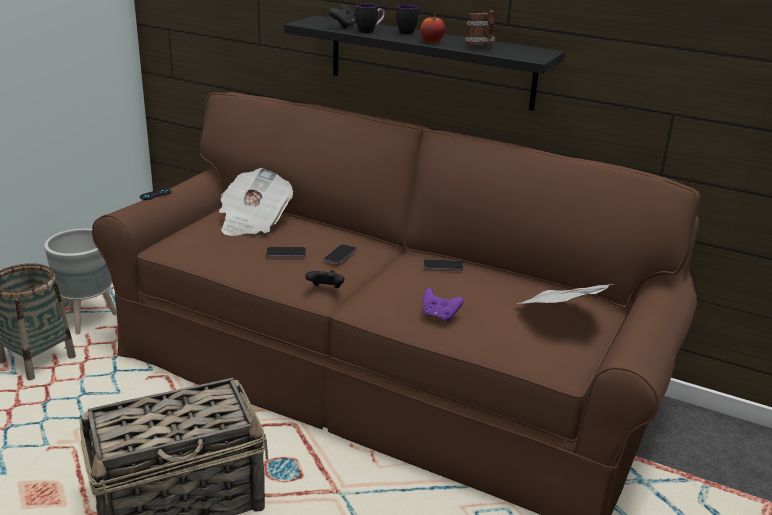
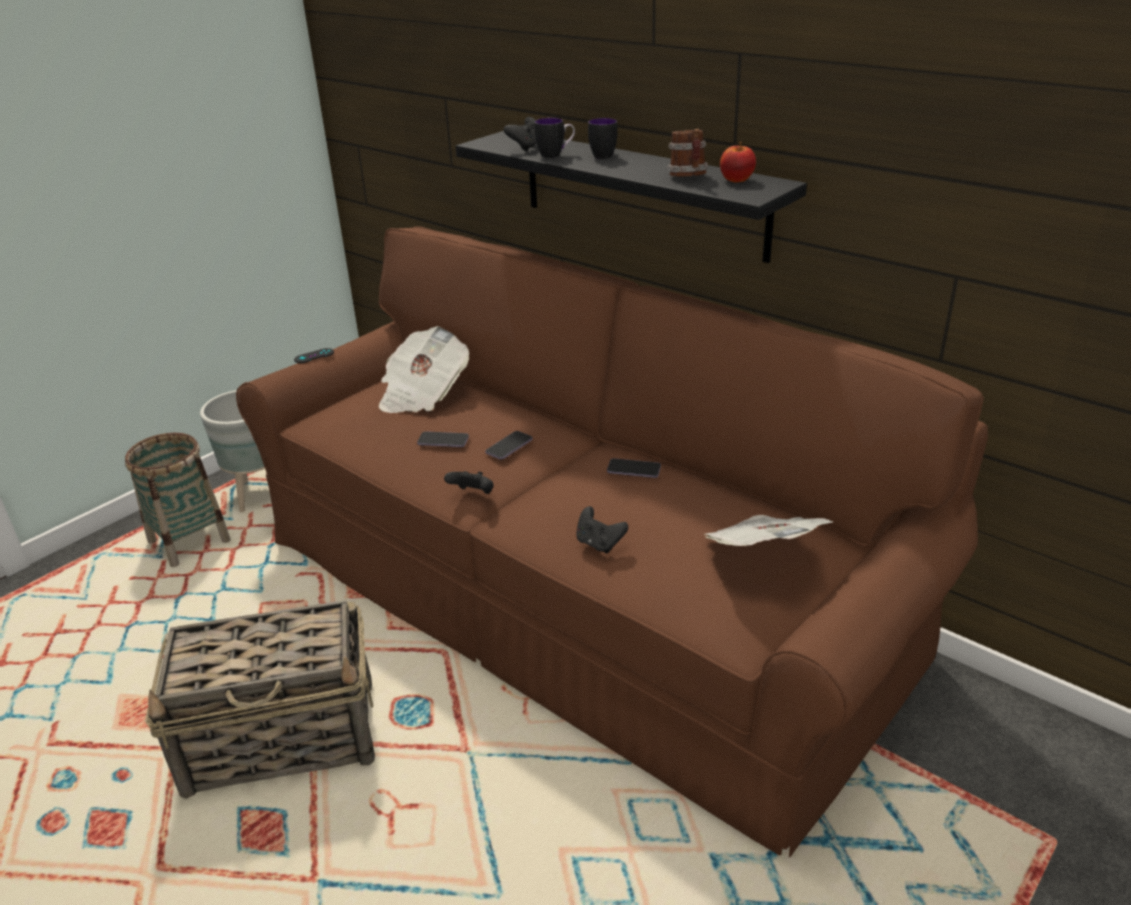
camera: 15 degrees right, 5 degrees up
(431, 41) = (626, 170): apple -> apple (736, 180)
(439, 316) = (599, 544): purple game controller -> black game controller

